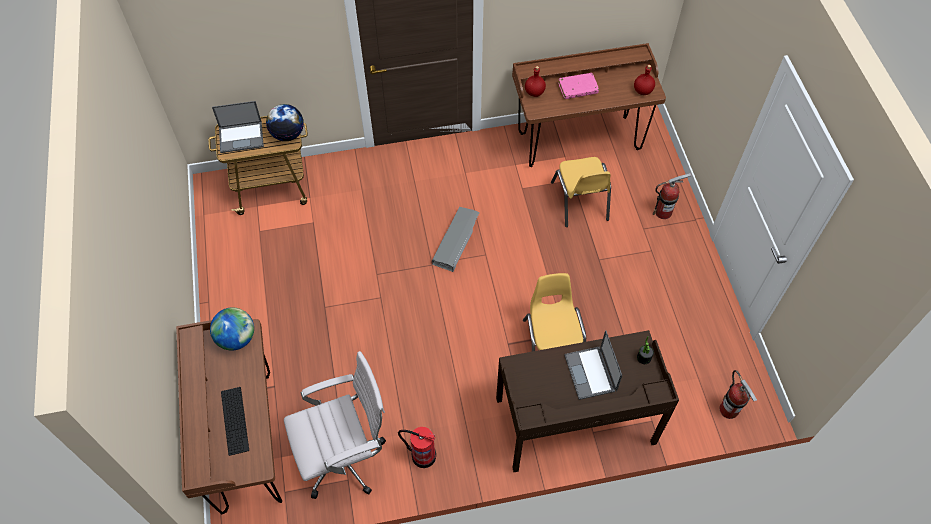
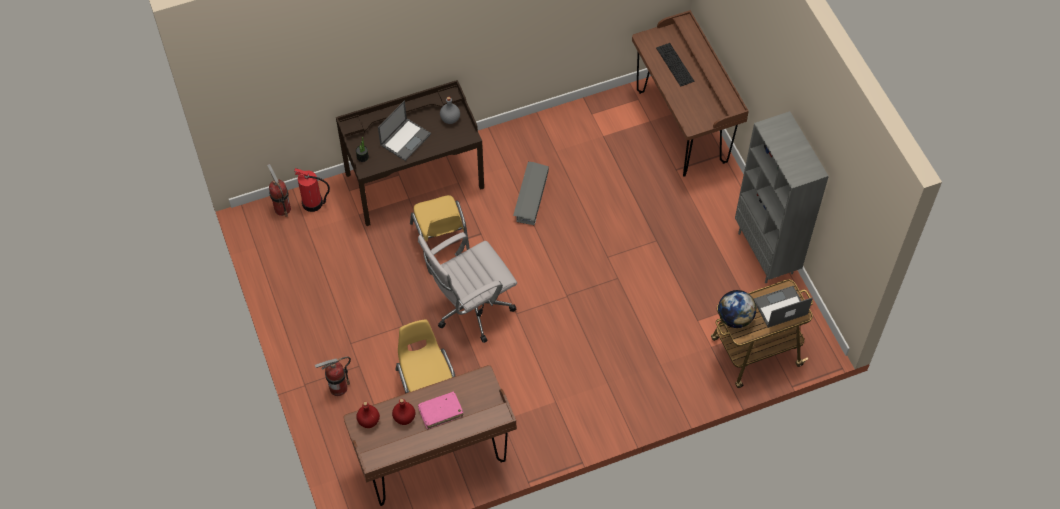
camera: 170 degrees right, 0 degrees up
(219, 276) = (766, 253): none -> grey bookcase
(237, 338) = (699, 119): globe -> none
(346, 457) = (598, 128): white office chair -> white office chair (470, 310)
(423, 455) = (536, 138): fire extinguisher -> fire extinguisher (313, 203)
(456, 241) = (548, 323): grey storage box -> grey storage box (530, 196)
(534, 392) = (450, 119): none -> grey bottle
(535, 92) = (487, 400): red bottle -> red bottle (404, 418)
(590, 373) = (405, 139): laptop -> laptop turned 60 degrees clockwise

